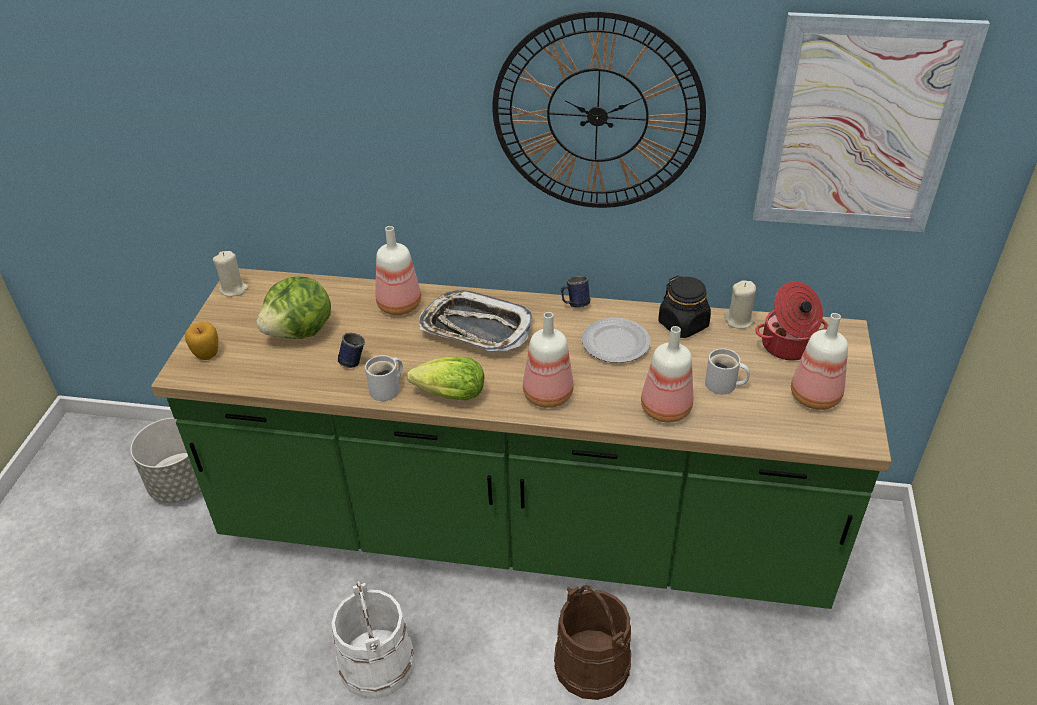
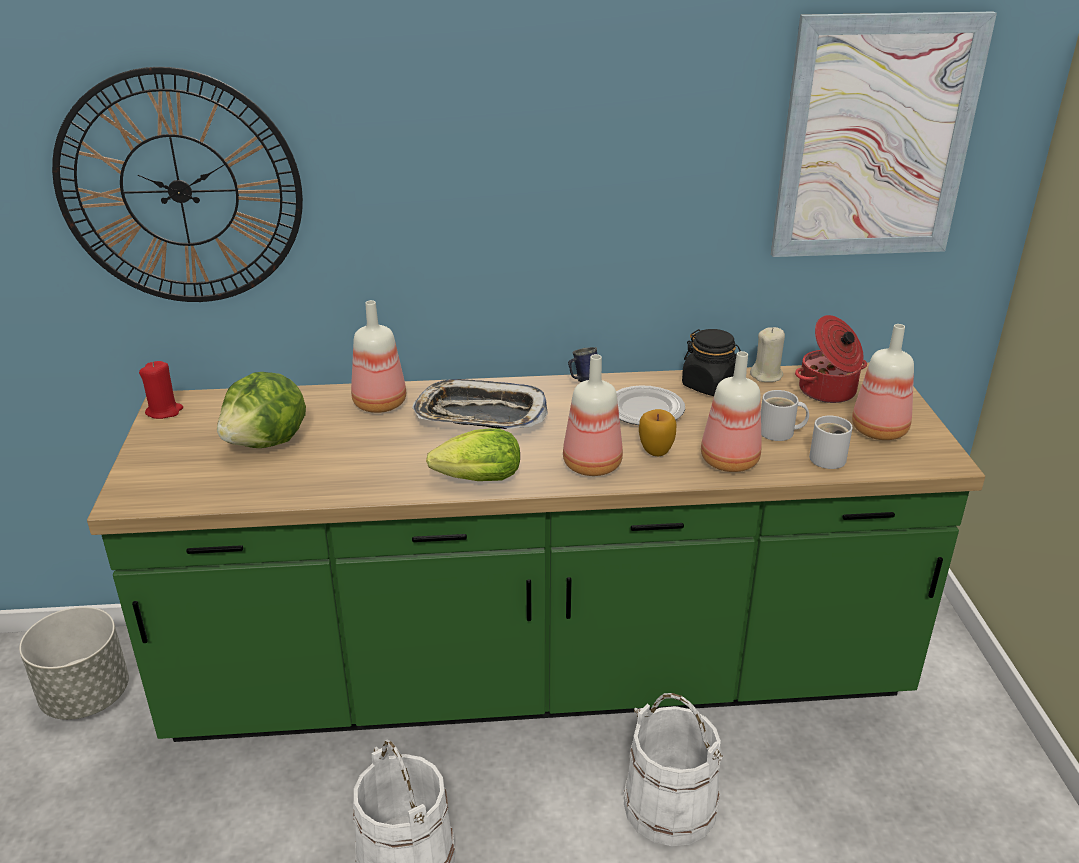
camera: 15 degrees left, 10 degrees down
(207, 354) = (153, 478): apple -> apple (656, 451)
(233, 289) = (164, 411): beige candle -> red candle
(352, 360) = (343, 461): blue mug -> none
(387, 389) = (399, 484): white mug -> white mug (829, 457)
(592, 664) = (670, 805): brown bucket -> white bucket
(597, 115) = (601, 150): wall clock -> wall clock (180, 190)

